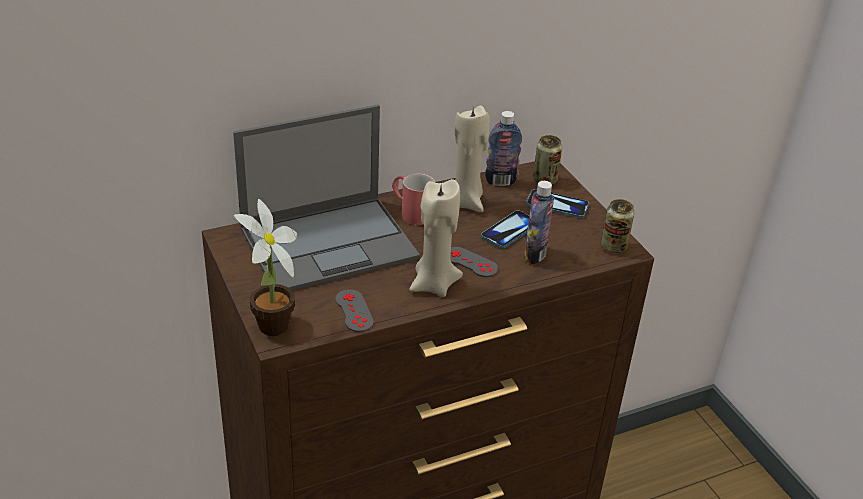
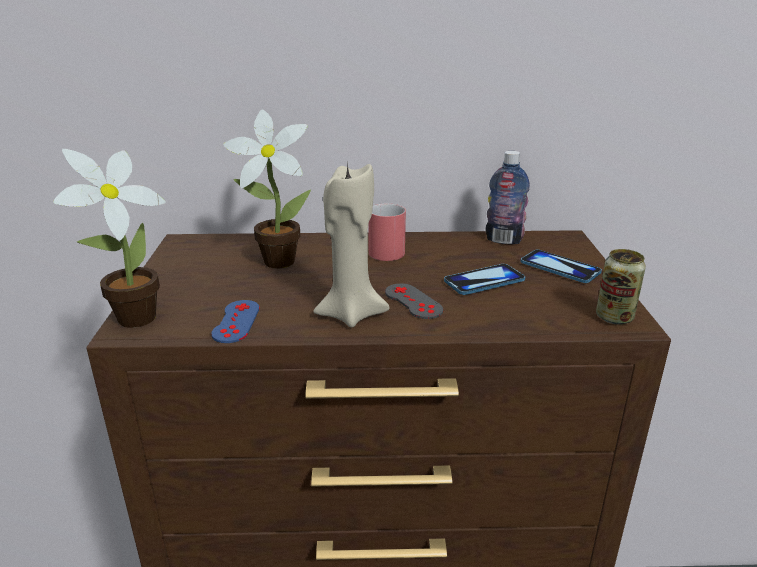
camera: 25 degrees right, 10 degrees down
(330, 243) = (274, 260): laptop -> potted plant
(354, 311) = (236, 321): grey game controller -> blue game controller
(466, 202) = (451, 251): beige candle -> none
(535, 255) = (500, 308): bottle -> none
(545, 180) = (557, 246): can -> none

